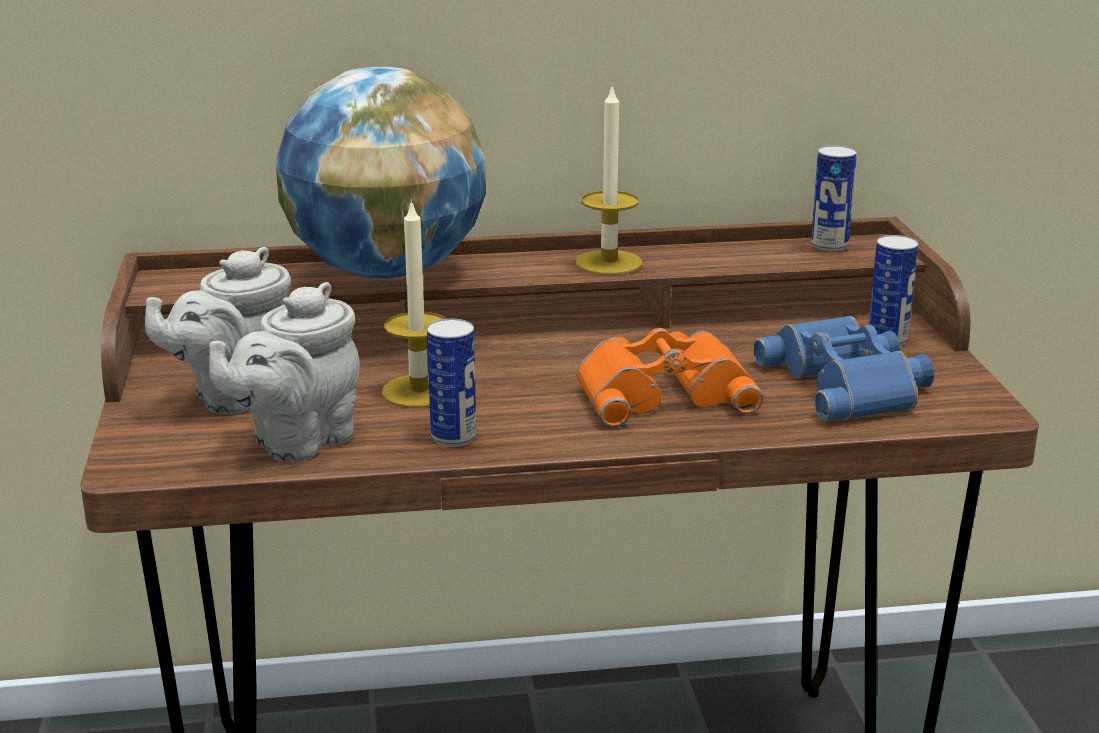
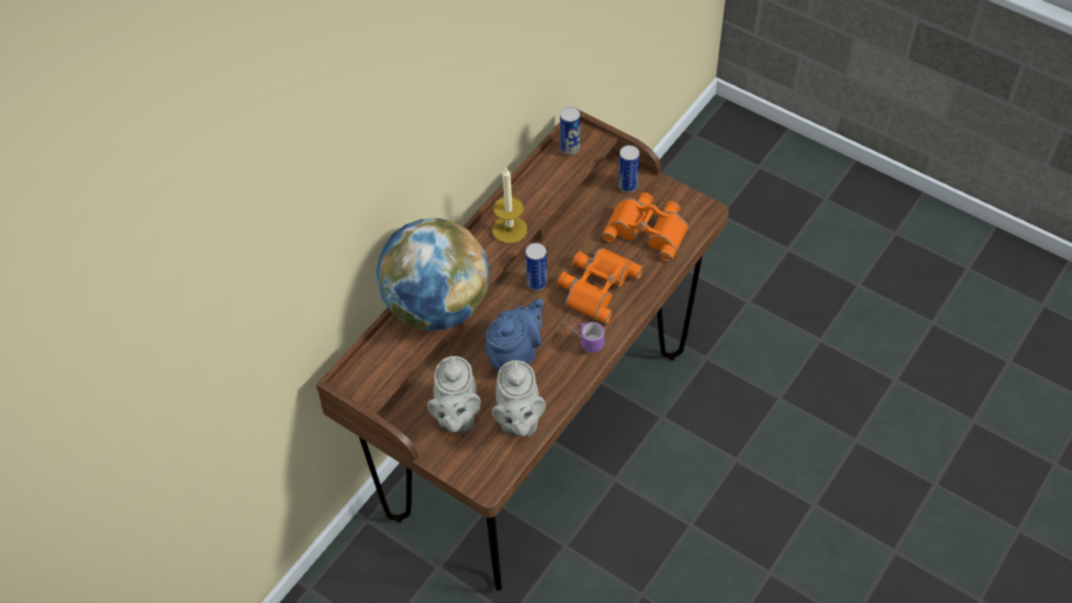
camera: 45 degrees left, 30 degrees up
(419, 391) = (516, 357): candle -> blue teapot
(453, 437) = (565, 372): can -> can (537, 283)
(543, 423) = (582, 339): none -> mug
(849, 384) = (648, 229): blue binoculars -> orange binoculars

